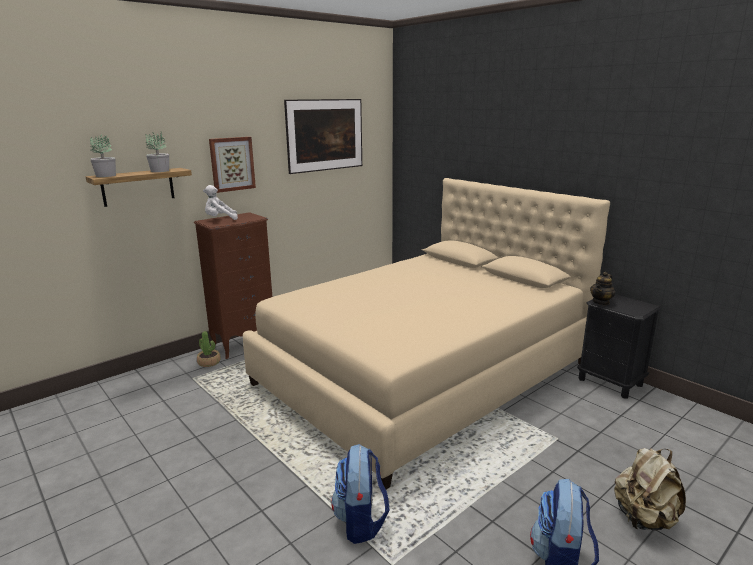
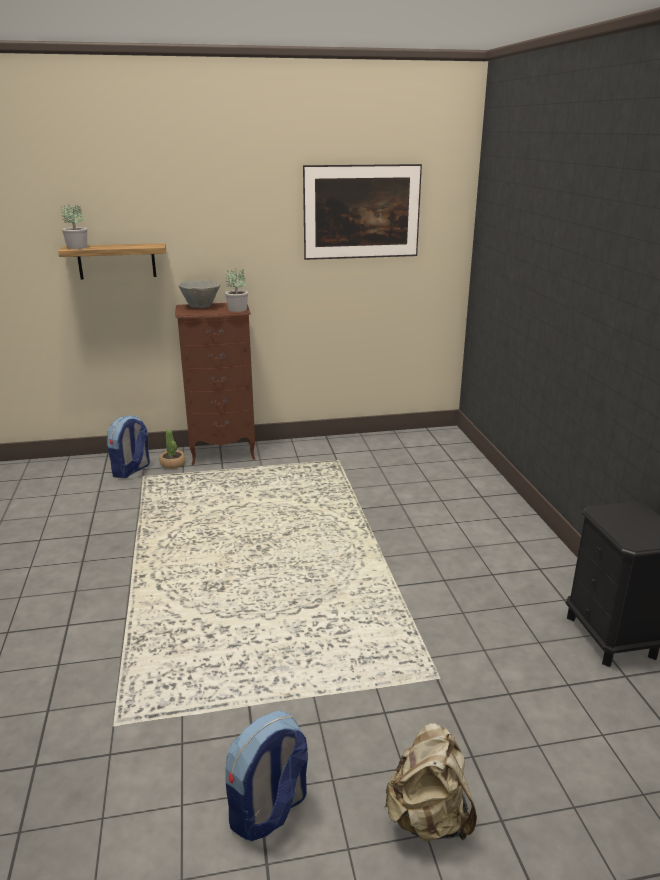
camera: 30 degrees right, 5 degrees up
(160, 171) = (134, 246): potted plant -> potted plant (237, 309)
(220, 219) = (201, 307): white plush toy -> grey bowl
(232, 164) = (228, 242): picture -> none
(361, 521) = (133, 673): backpack -> backpack (131, 470)
(424, 373) = (371, 543): beige bed -> none
(601, 302) = (603, 513): teapot -> none

